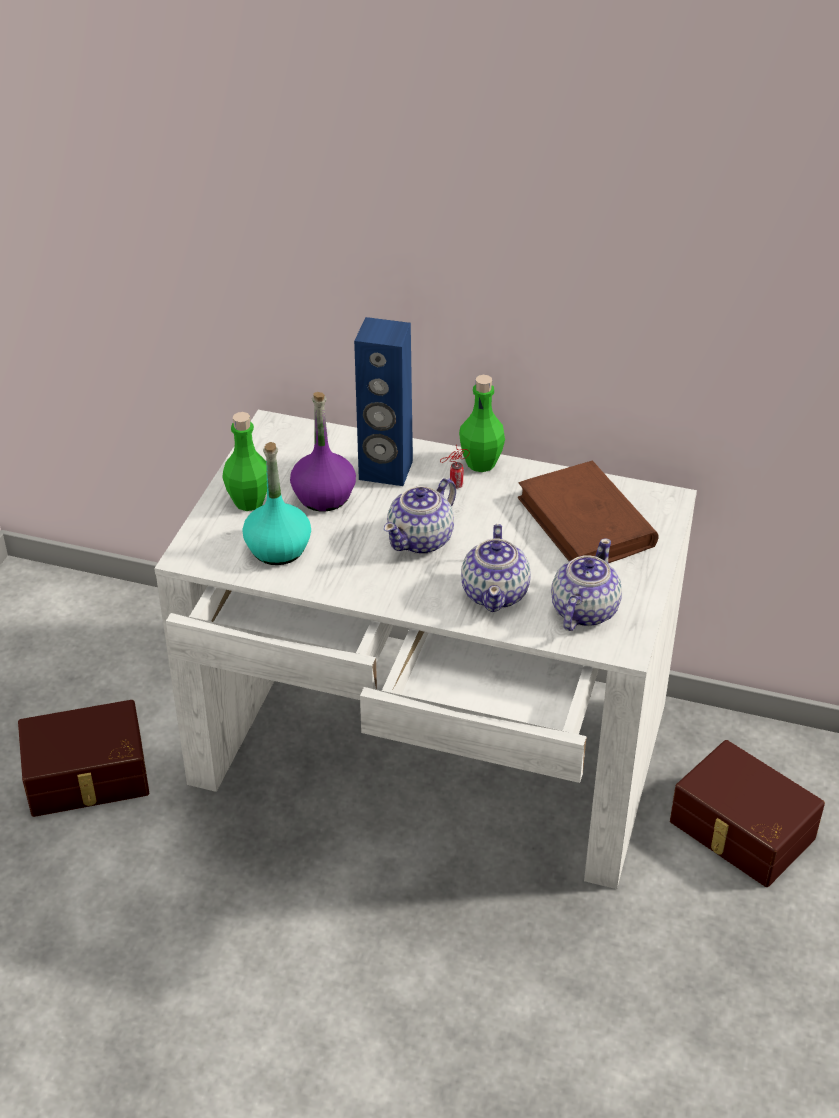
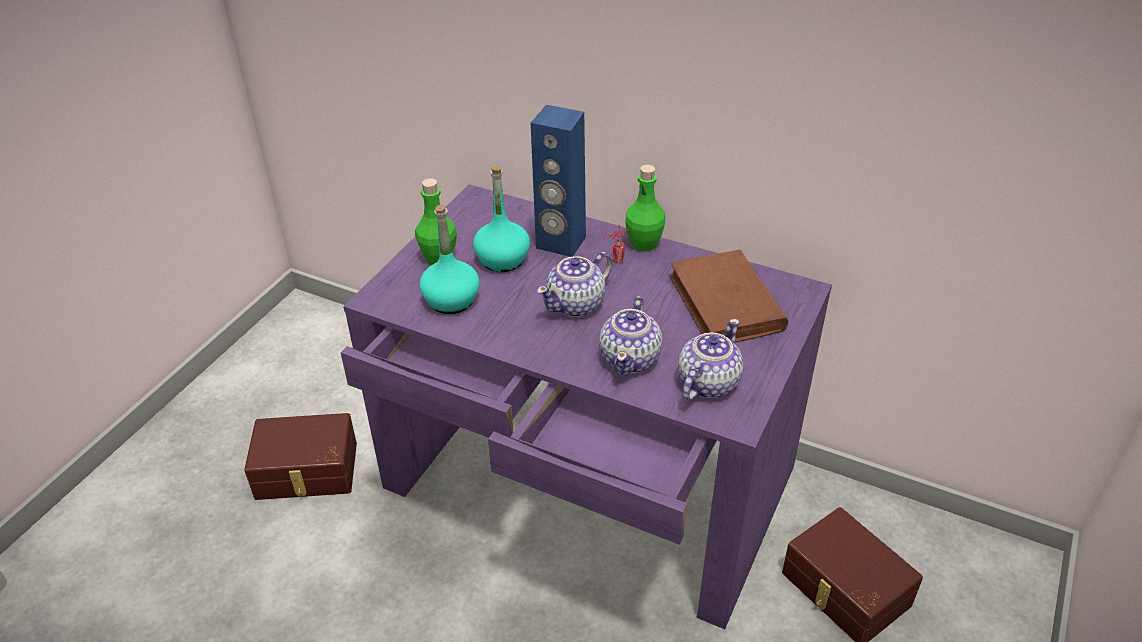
camera: 10 degrees right, 0 degrees up
(324, 496) = (502, 259): purple bottle -> turquoise bottle
(428, 764) = (582, 495): white desk -> purple desk

